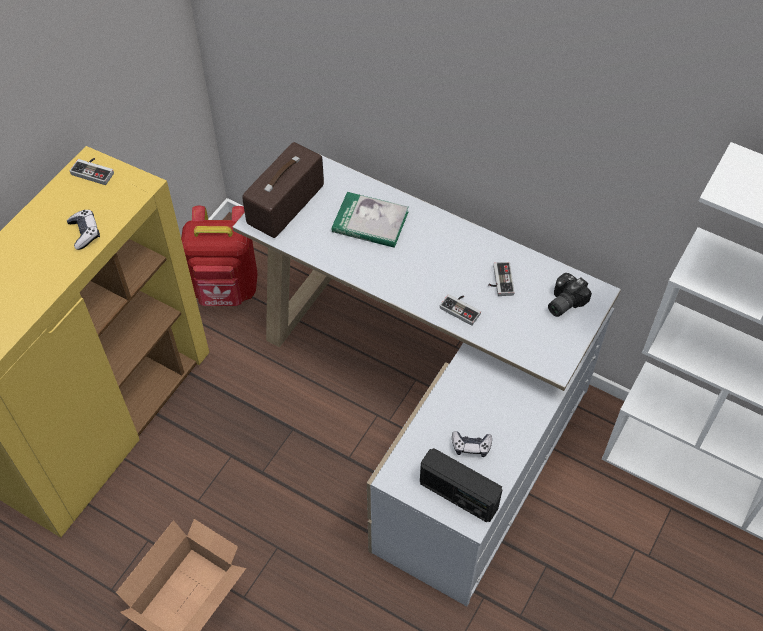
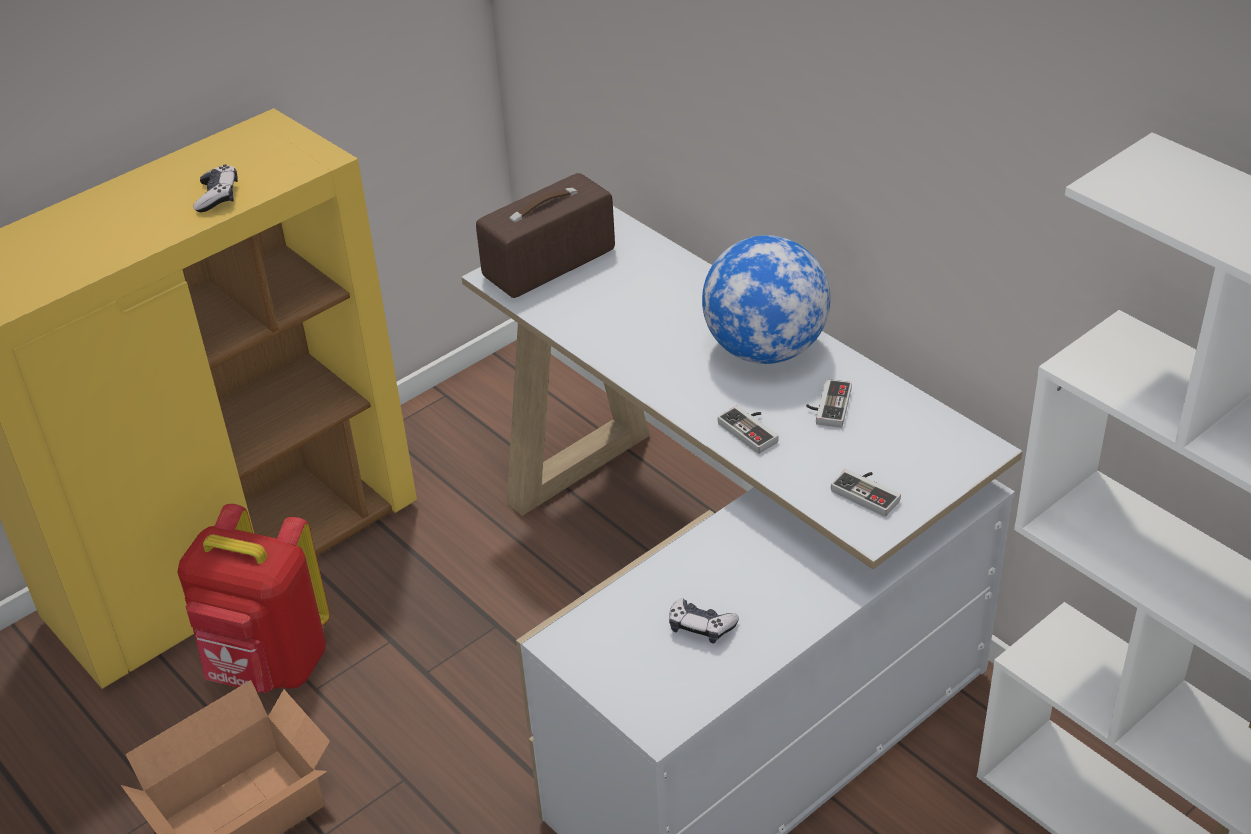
camera: 20 degrees right, 15 degrees down
(94, 171) = (268, 135): game controller -> game controller (869, 492)
(226, 290) = (477, 429): red backpack -> red backpack (269, 665)
(370, 222) = (662, 303): book -> none
(447, 246) = (765, 350): none -> globe
(458, 495) = (651, 687): radio -> none
(563, 302) = (918, 450): camera -> none

